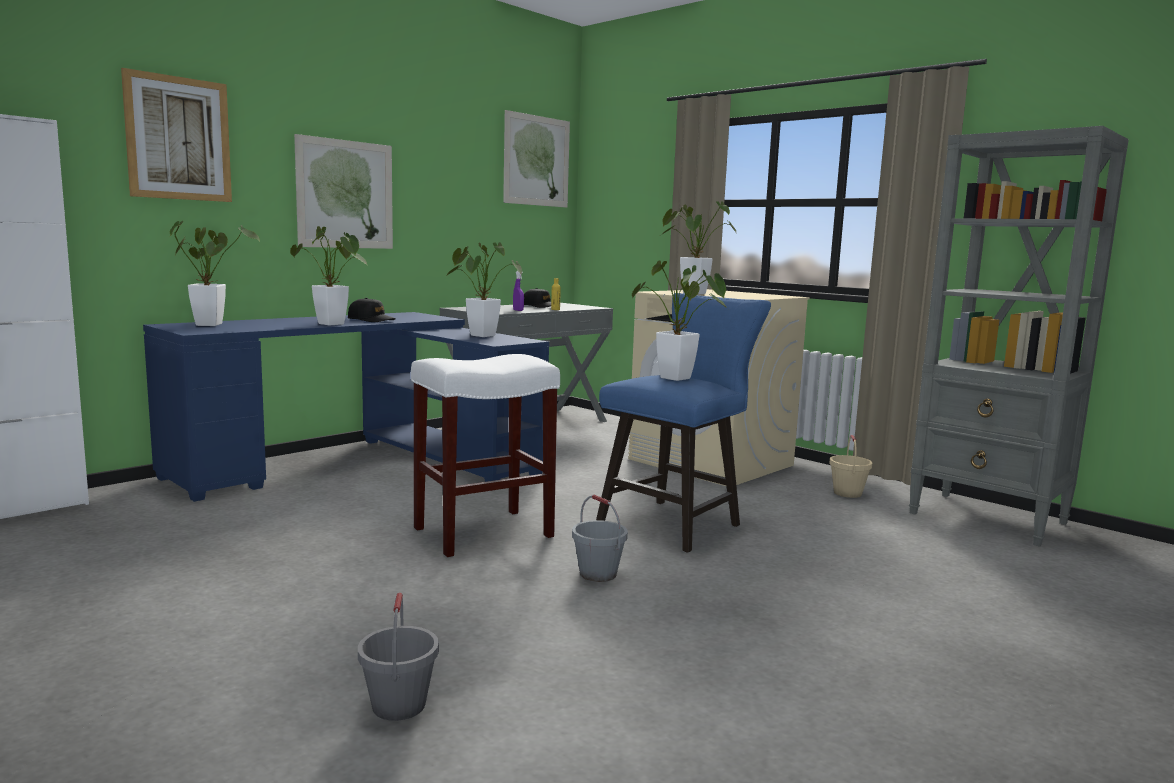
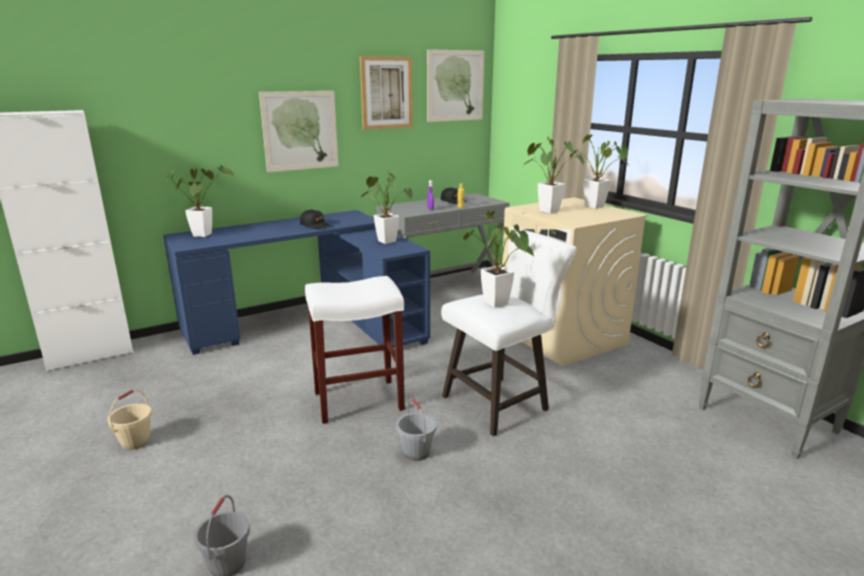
camera: 15 degrees right, 10 degrees up
(178, 138) = (175, 106): picture -> picture (386, 93)
(334, 324) = (284, 233): potted plant -> potted plant (597, 207)
(676, 522) = (501, 402): blue stool -> white stool
(847, 493) = (656, 380): beige bucket -> beige bucket (135, 441)

